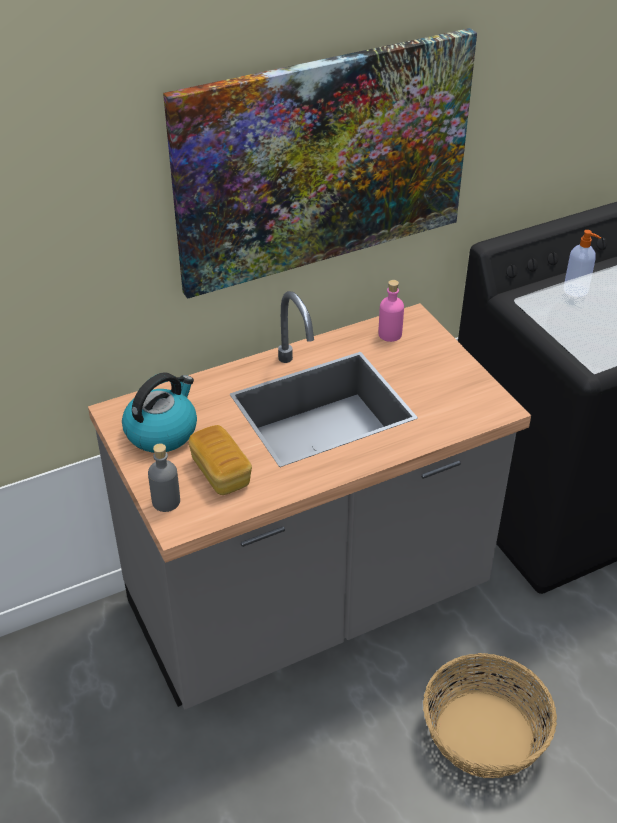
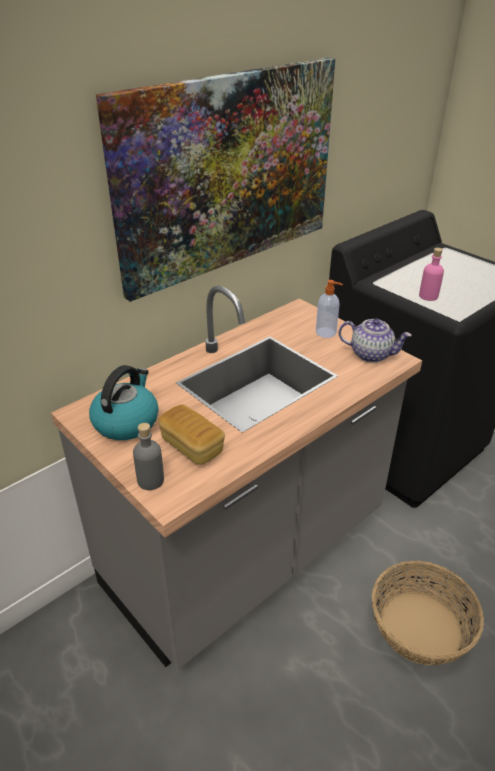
camera: 15 degrees left, 5 degrees down
(390, 334) = (287, 321): pink bottle -> pink bottle (428, 296)
(472, 397) = (371, 354): none -> teapot
(576, 290) = (413, 271): soap dispenser -> soap dispenser (326, 333)

